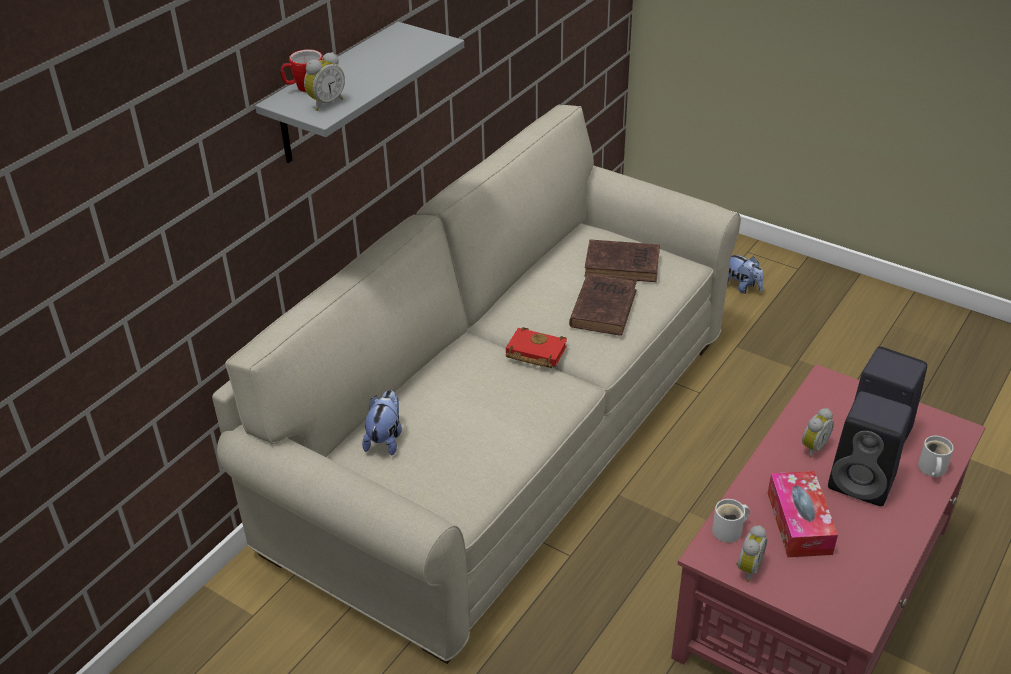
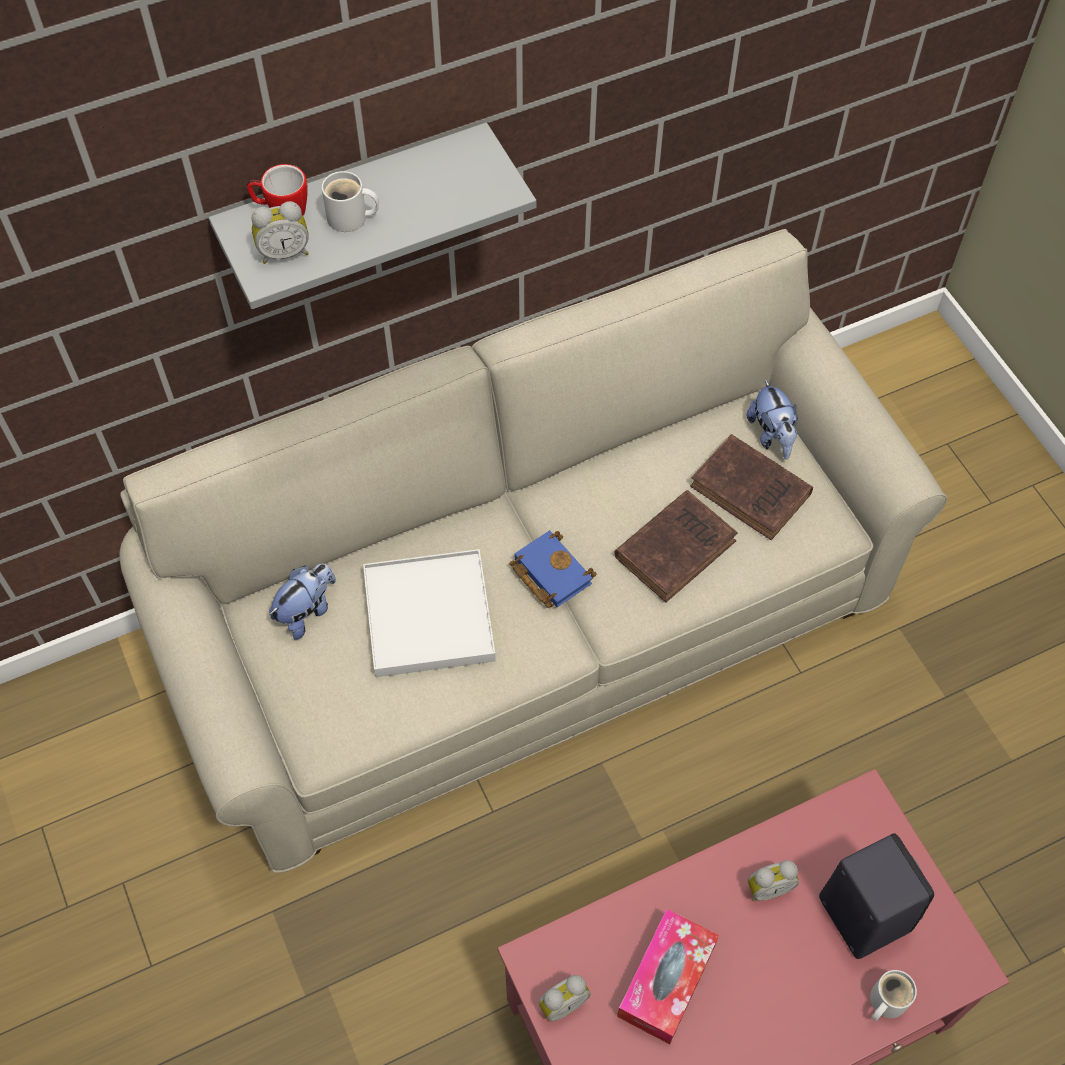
camera: 30 degrees right, 20 degrees up
(474, 405) = (428, 616): none -> white tray
(534, 352) = (549, 572): red book -> blue book
(730, 531) = (581, 944): white mug -> white mug (350, 218)
(741, 287) = (978, 538): plush toy -> plush toy (772, 435)
(864, 482) = (787, 971): black speaker -> none

